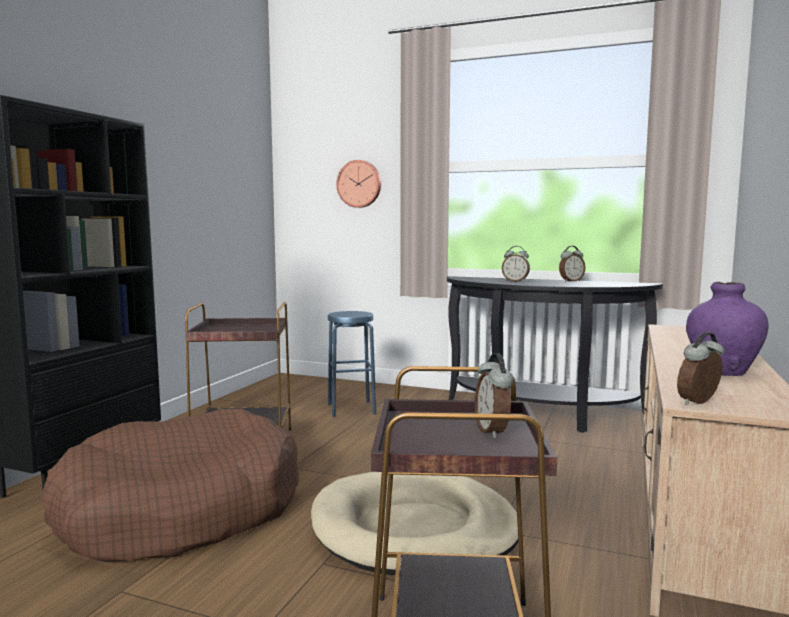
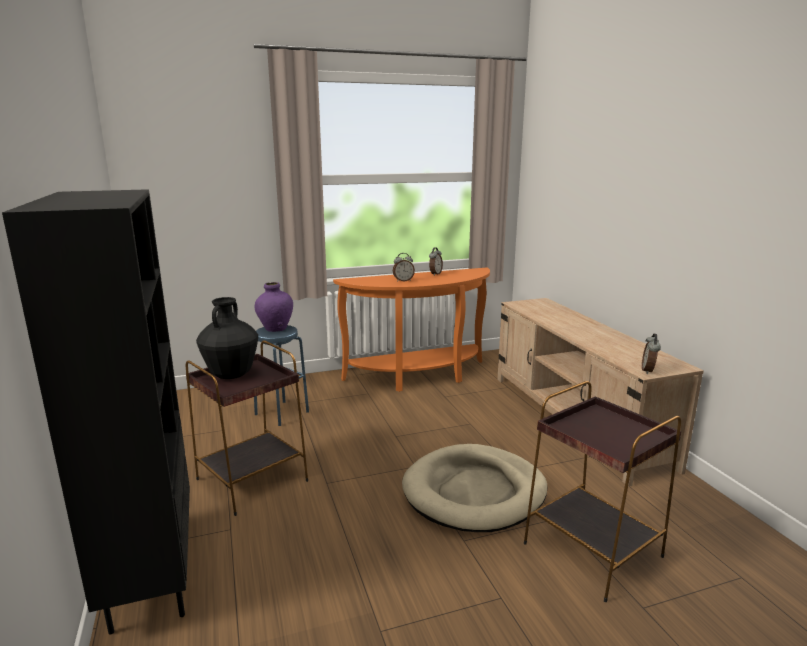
camera: 40 degrees left, 10 degrees up
(181, 510) = (308, 556): brown dog bed -> none
(238, 327) = (231, 375): none -> black vase
(359, 184) = (225, 196): wall clock -> none
(493, 431) = (613, 423): alarm clock -> none
(540, 417) = (420, 377): black console table -> orange console table
(722, 371) = (612, 341): purple vase -> purple vase (275, 328)

